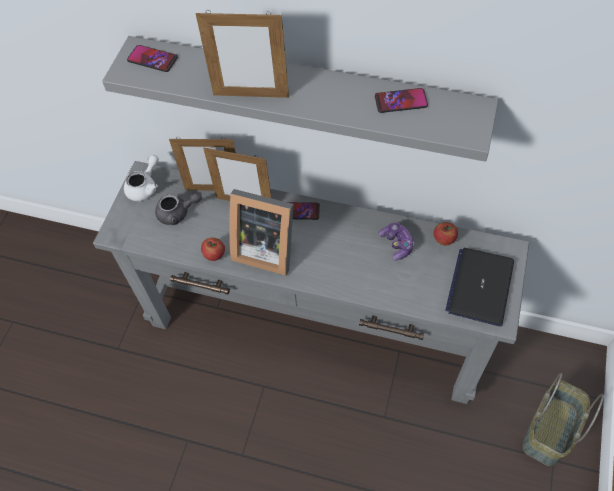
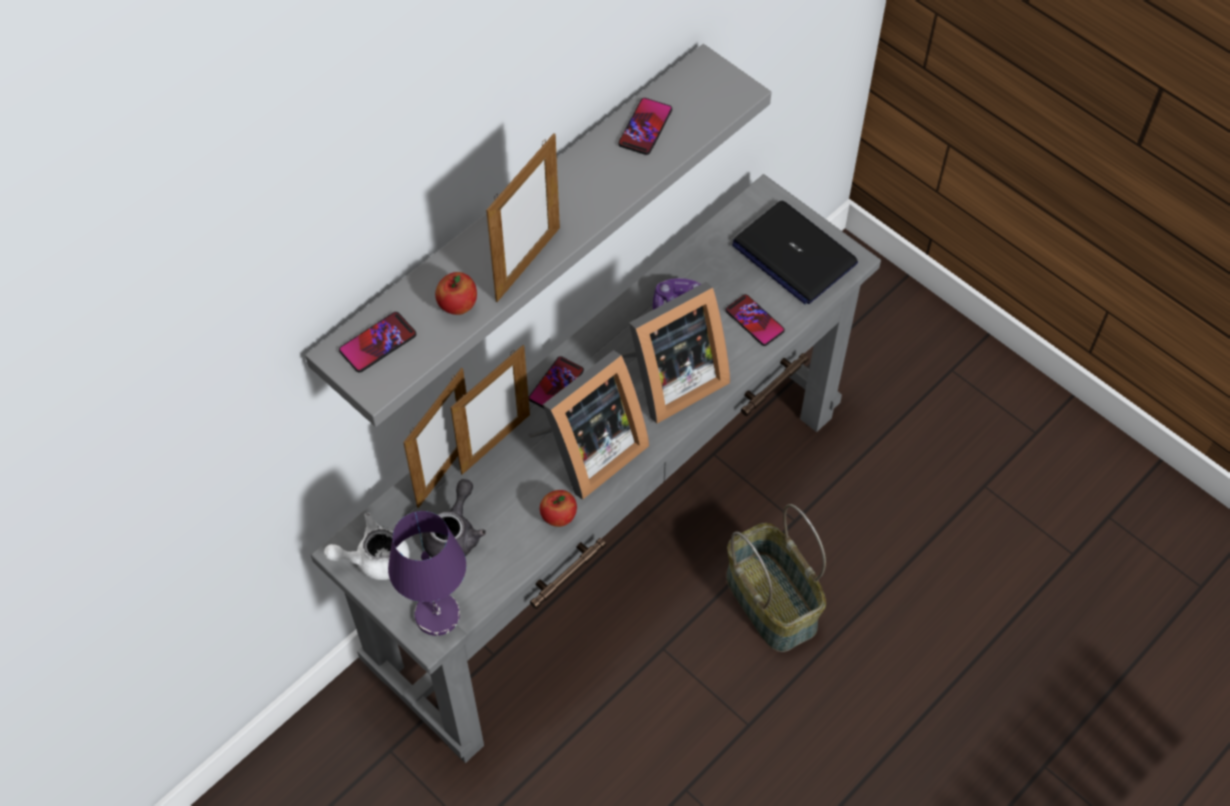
camera: 65 degrees left, 0 degrees up
(126, 230) = (436, 614): none -> purple table lamp
(145, 187) = (374, 558): white teapot -> white teapot turned 75 degrees counterclockwise
(339, 264) = (669, 380): none -> picture frame
(413, 289) = (754, 321): none -> phone
(444, 240) = (706, 253): apple -> apple (457, 306)
(550, 431) = (916, 351): basket -> basket (773, 602)

